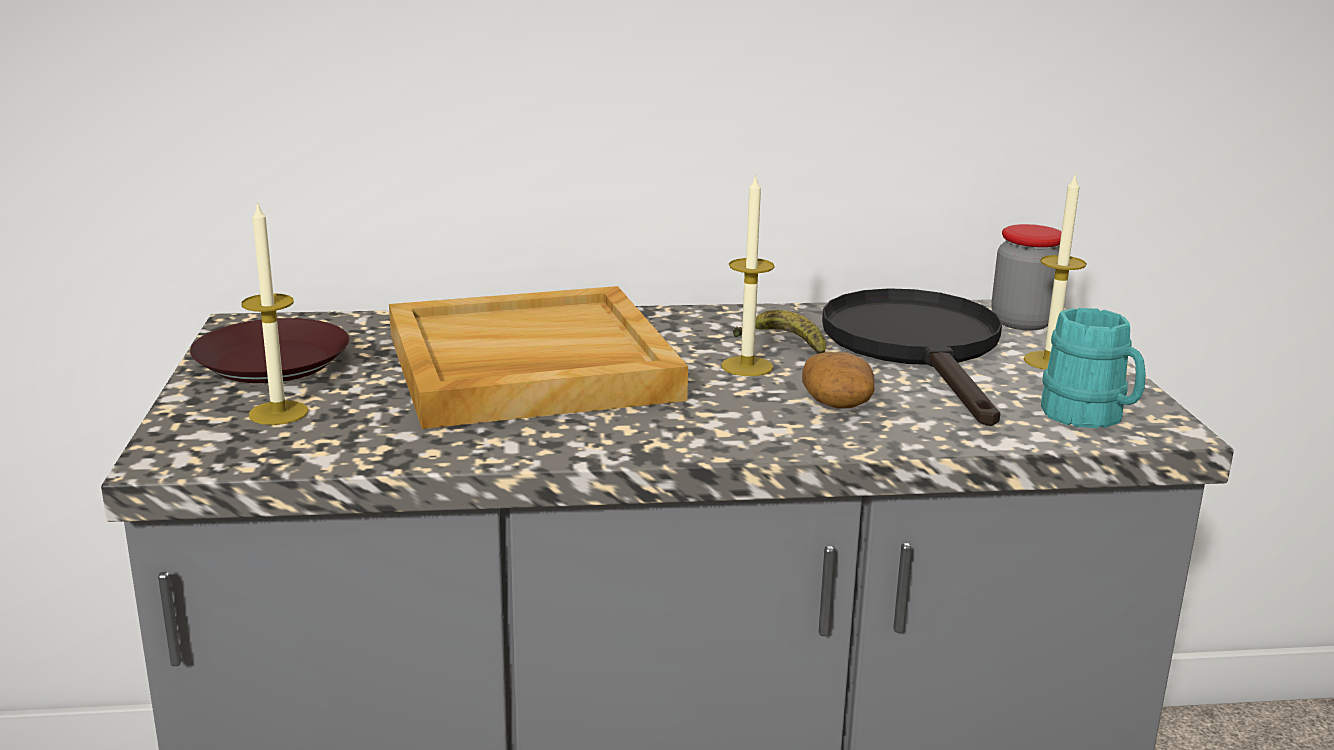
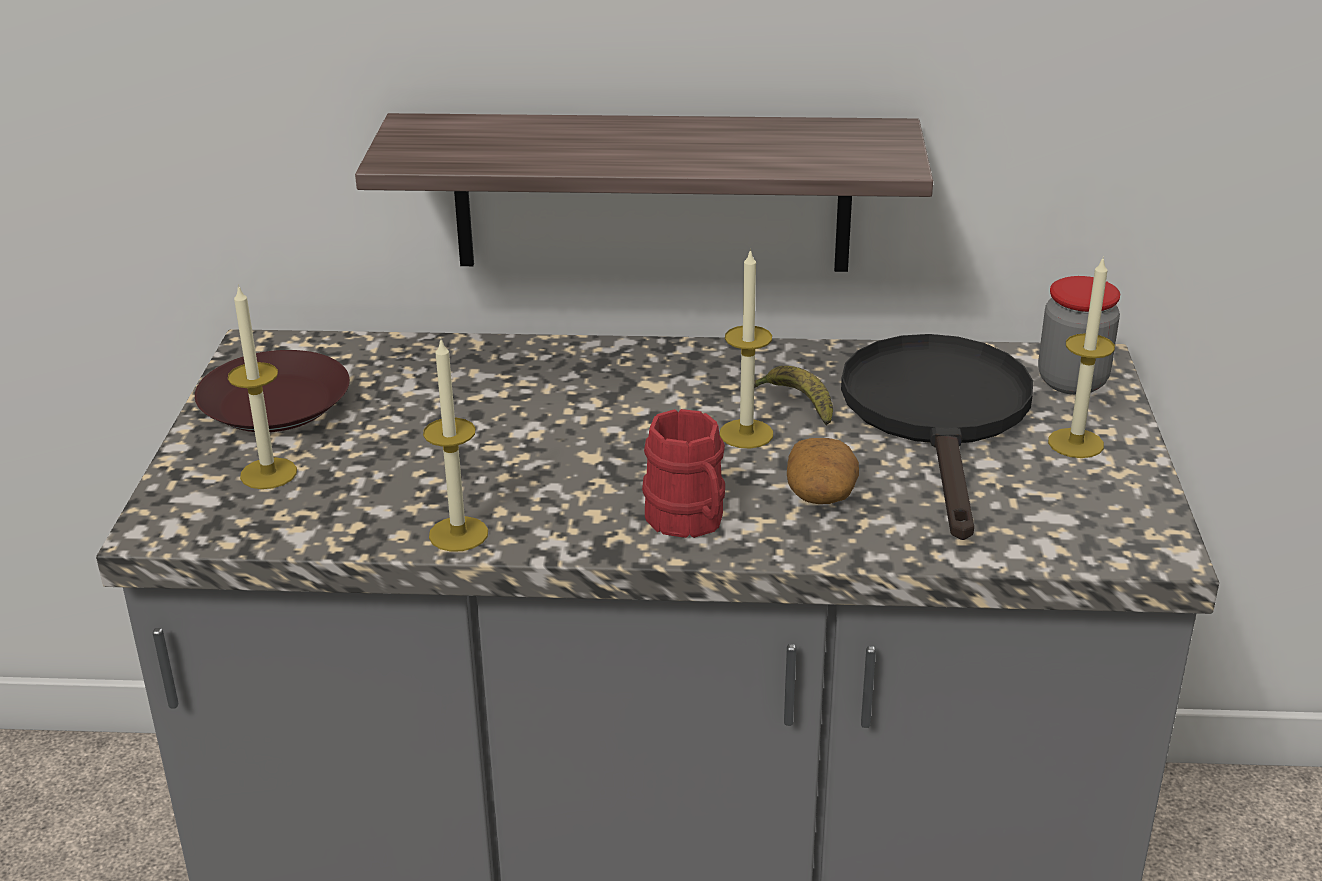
camera: 10 degrees right, 10 degrees up
(491, 449) = (458, 534): none -> candle
(528, 367) = (522, 423): beige tray -> none
(628, 166) = (652, 192): none -> shelf
(721, 429) = (690, 522): none -> red mug
(1090, 417) = (1082, 528): turquoise mug -> none

